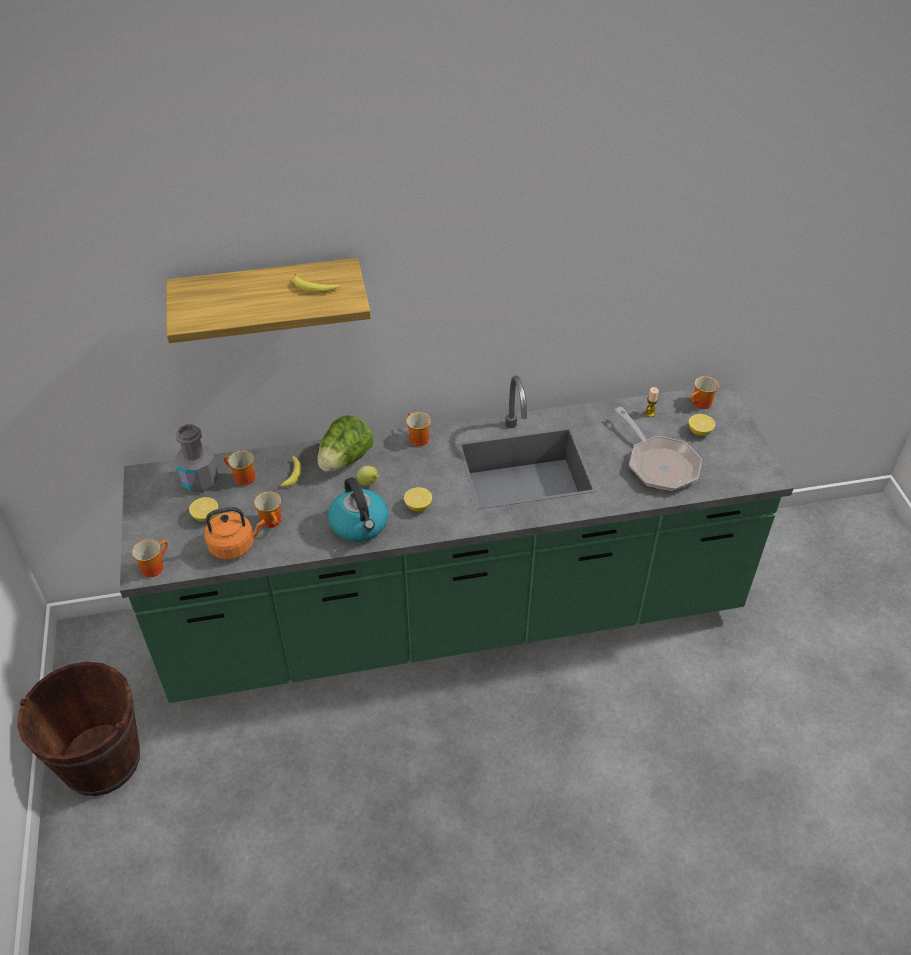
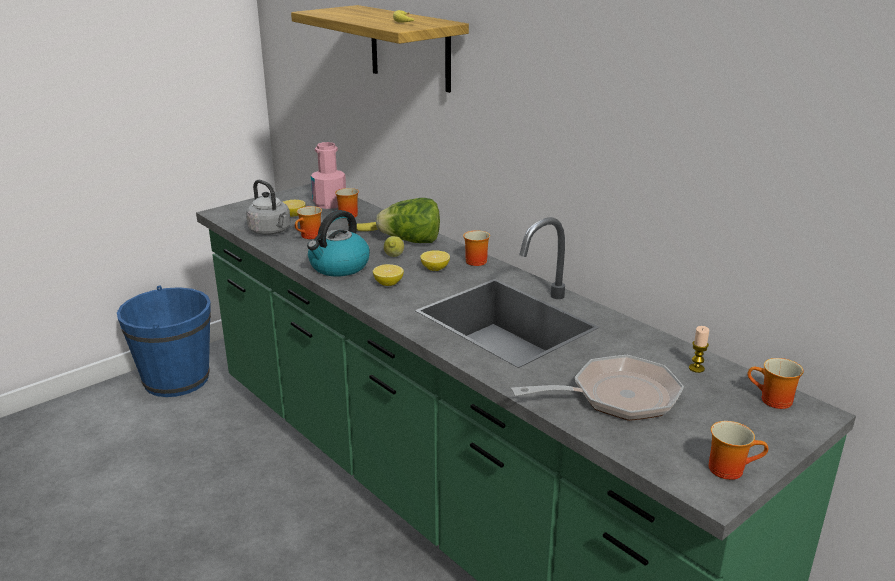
camera: 60 degrees right, 20 degrees down
(101, 760) = (176, 379): brown bucket -> blue bucket
(153, 566) = (227, 214): mug -> mug (729, 468)
(200, 480) = (330, 203): grey bottle -> pink bottle
(234, 545) = (271, 231): orange kettle -> grey kettle
(659, 464) = (616, 397): frying pan -> frying pan turned 135 degrees counterclockwise
(699, 431) = (719, 412): lemon -> lemon (435, 269)

